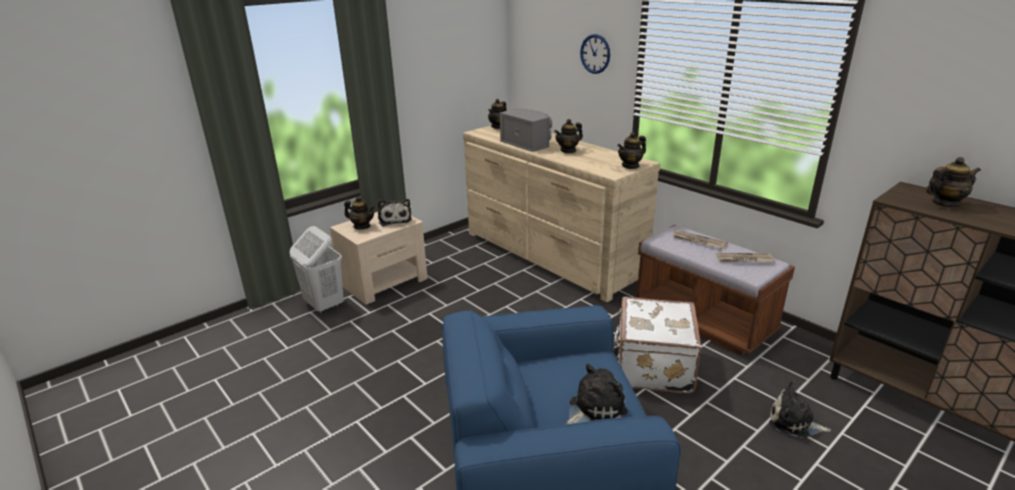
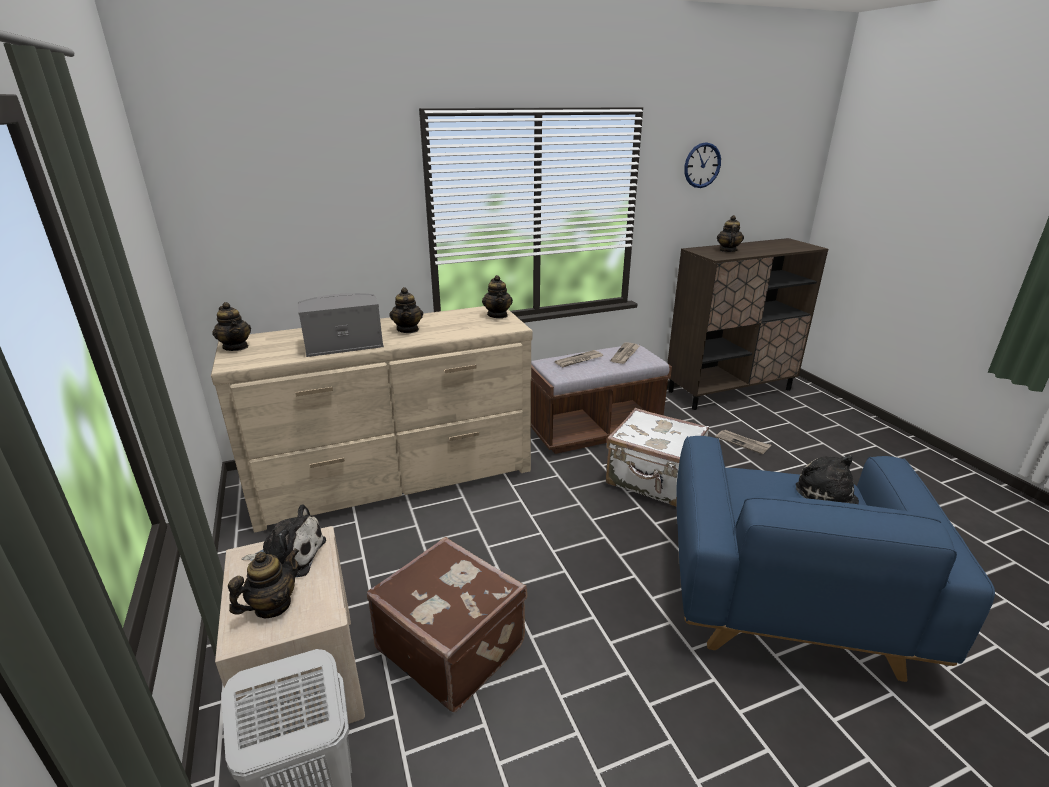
camera: 70 degrees left, 0 degrees up
(419, 316) = (452, 645): none -> brown suitcase
(595, 54) = (354, 201): wall clock -> wall clock (702, 165)
(794, 422) = (742, 443): plush toy -> newspaper

